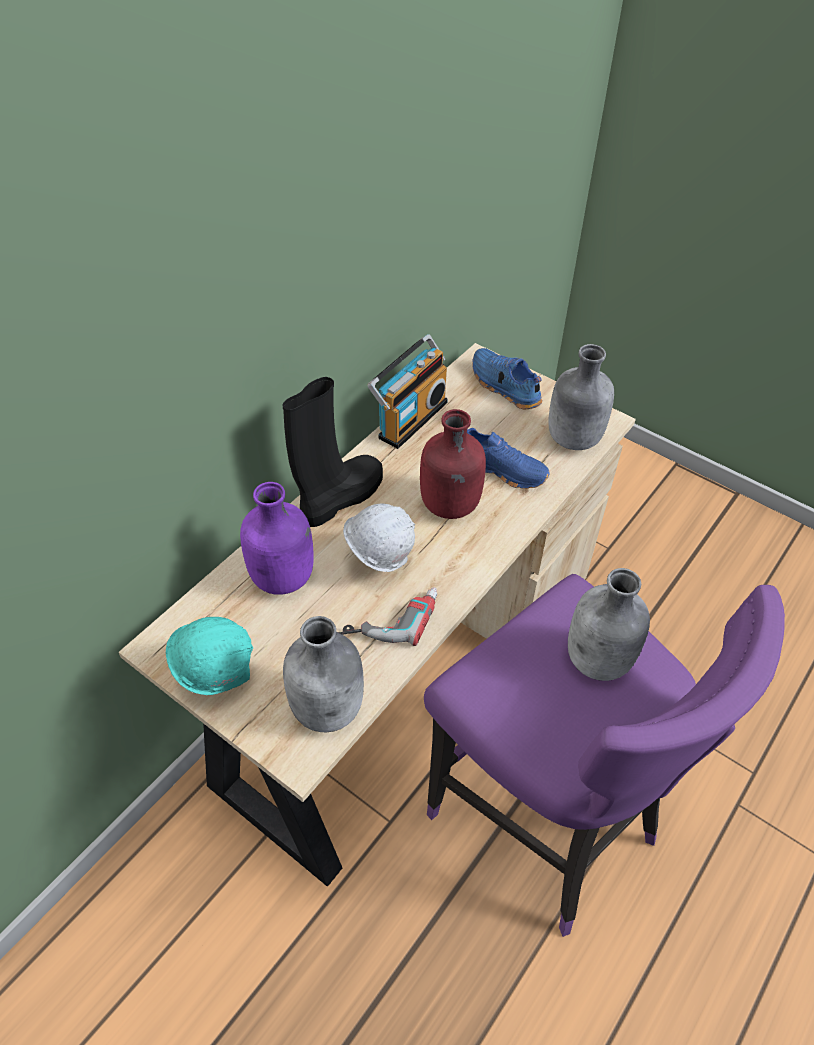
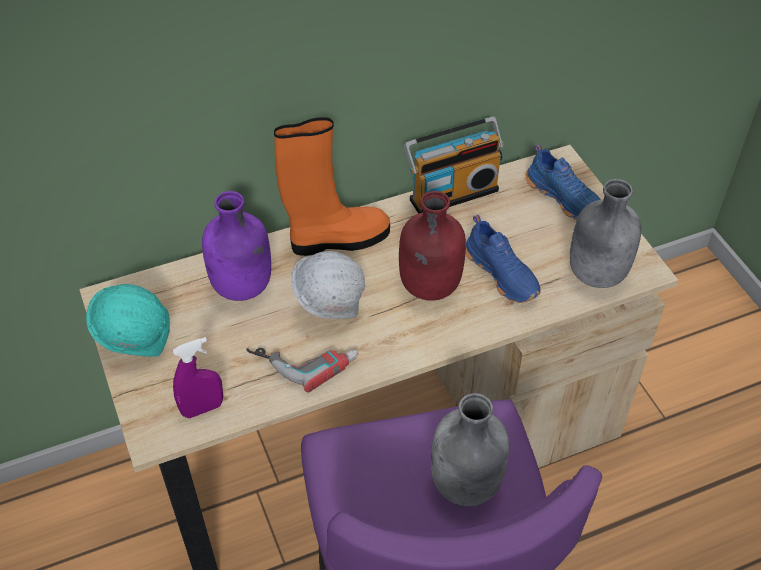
camera: 30 degrees right, 0 degrees up
(329, 708) = (202, 408): grey bottle -> purple spray bottle
(340, 498) = (337, 239): black boot -> orange boot
(504, 387) = (565, 197): blue shoe -> blue shoe turned 150 degrees clockwise

